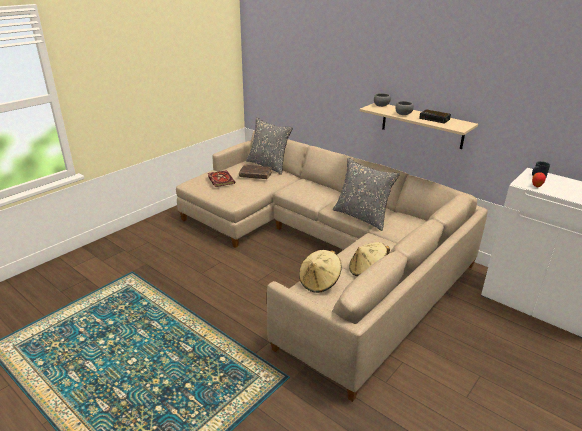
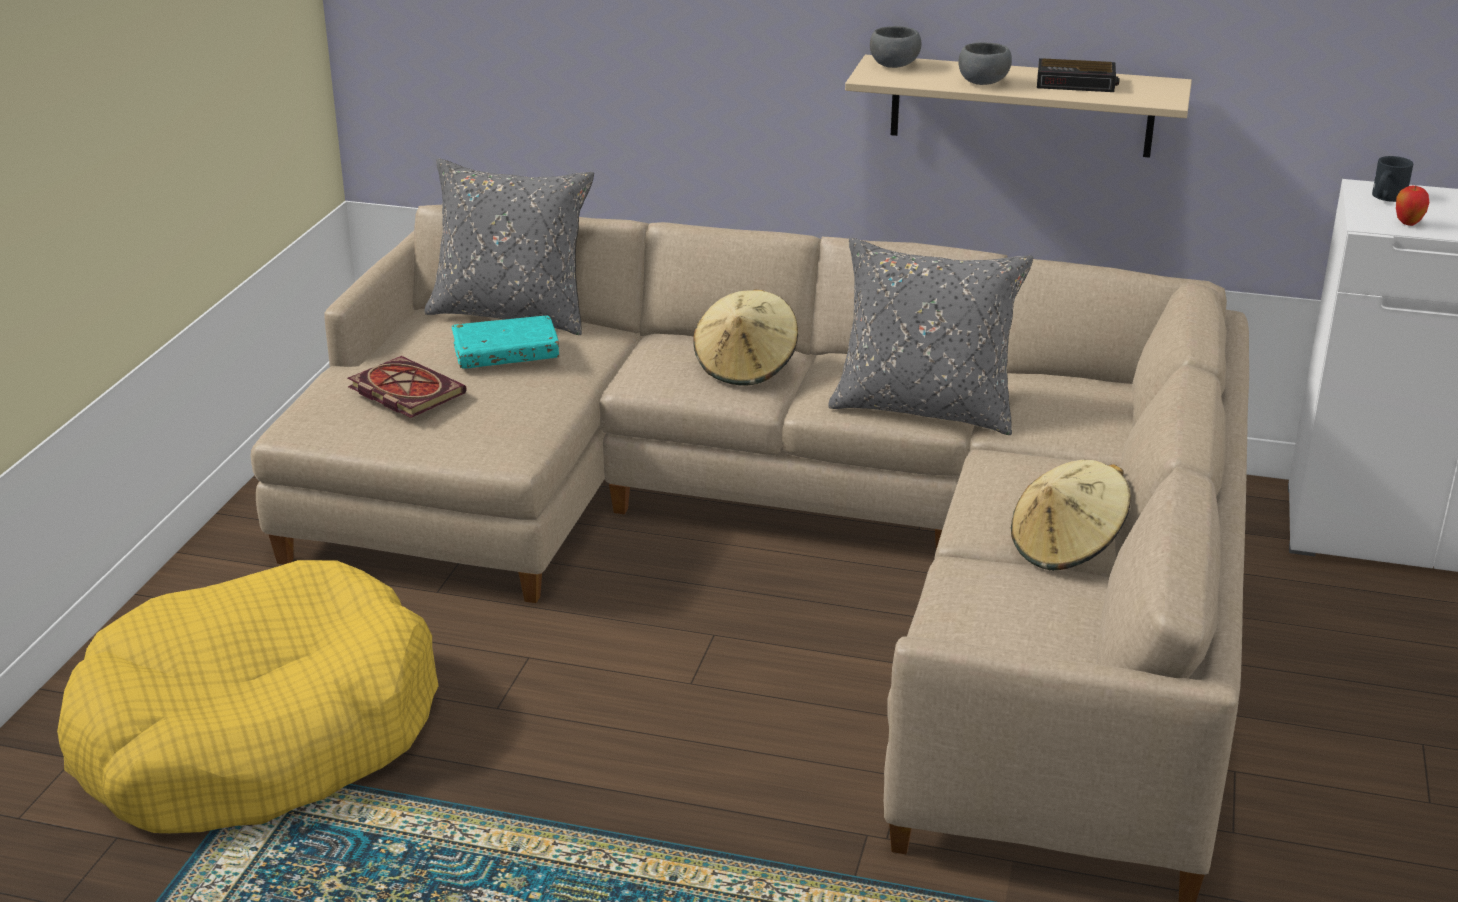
camera: 25 degrees left, 0 degrees up
(139, 263) = (257, 735): none -> yellow dog bed
(255, 175) = (506, 354): brown book -> turquoise book
(319, 282) = (980, 612): beige hat -> beige hat (746, 367)

